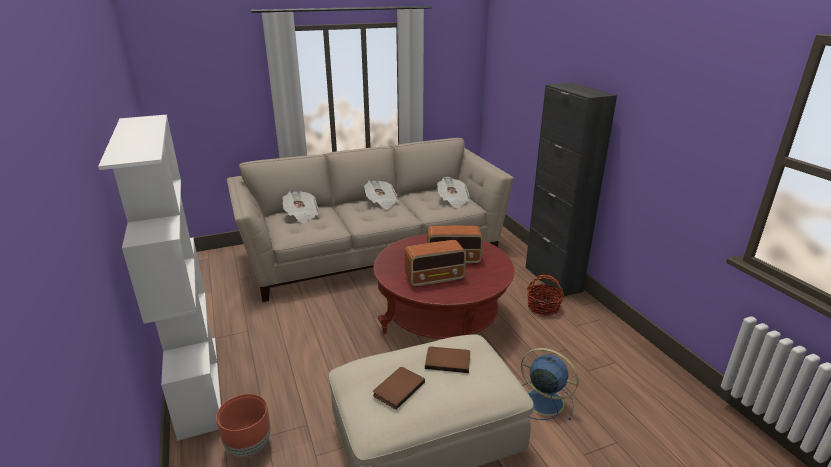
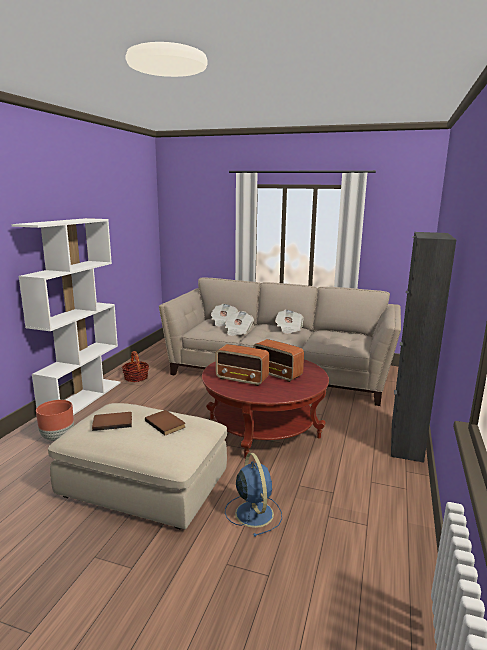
camera: 40 degrees right, 10 degrees down
(453, 201) = (347, 342): newspaper -> newspaper (238, 331)
(543, 307) = (361, 456): basket -> basket (136, 377)

